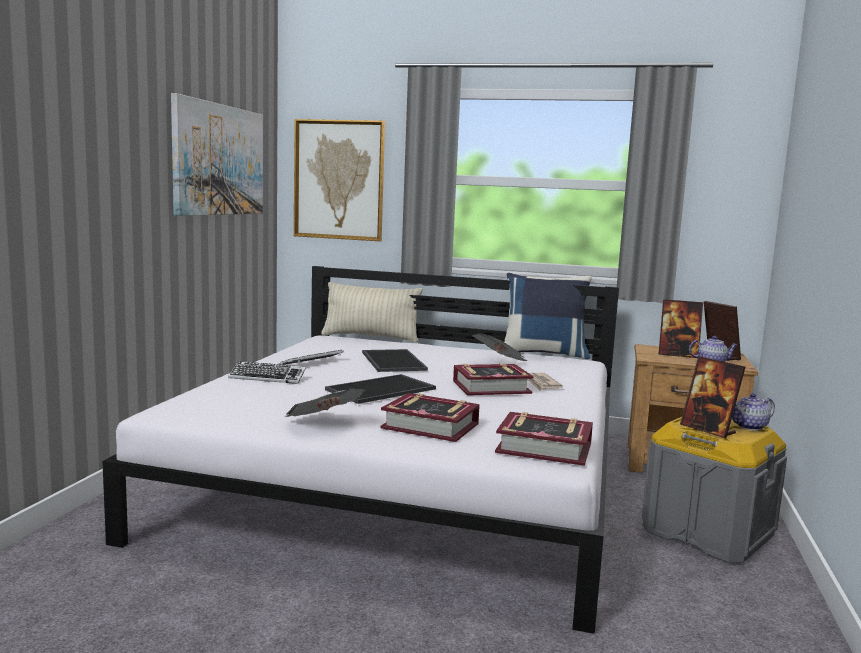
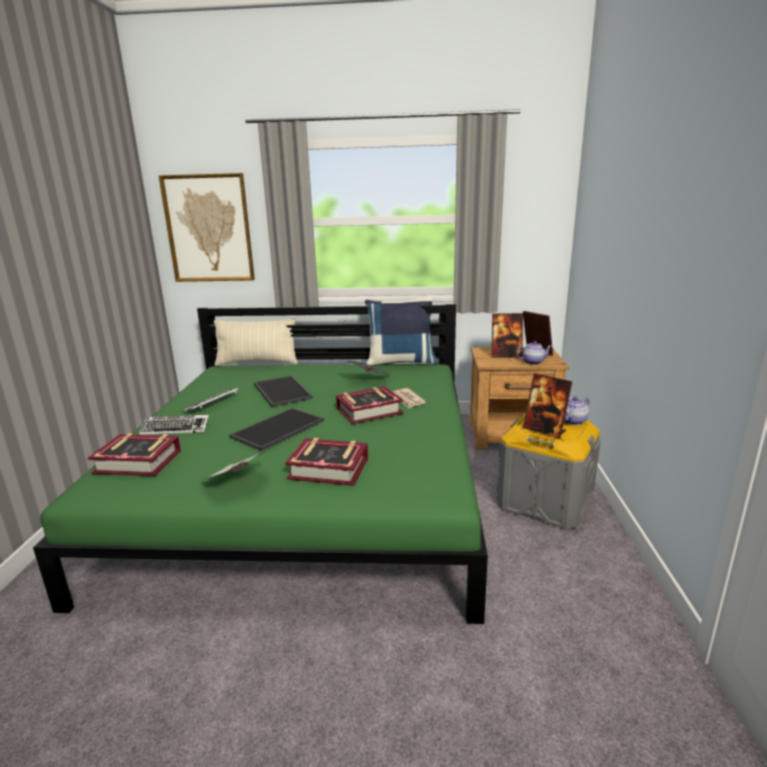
camera: 10 degrees left, 10 degrees up
(219, 160) = (92, 226): picture -> none
(407, 482) = (309, 491): white bed -> green bed
(544, 448) = (428, 479): book -> book (138, 461)

